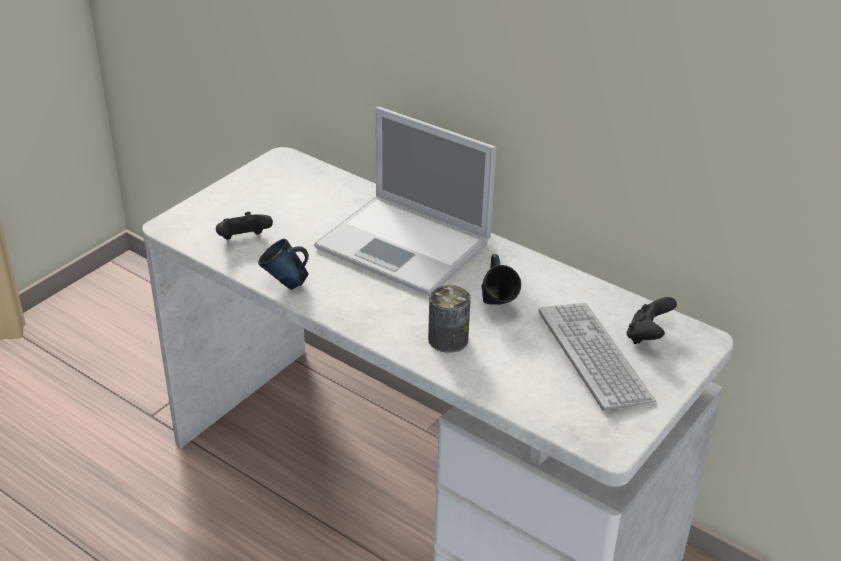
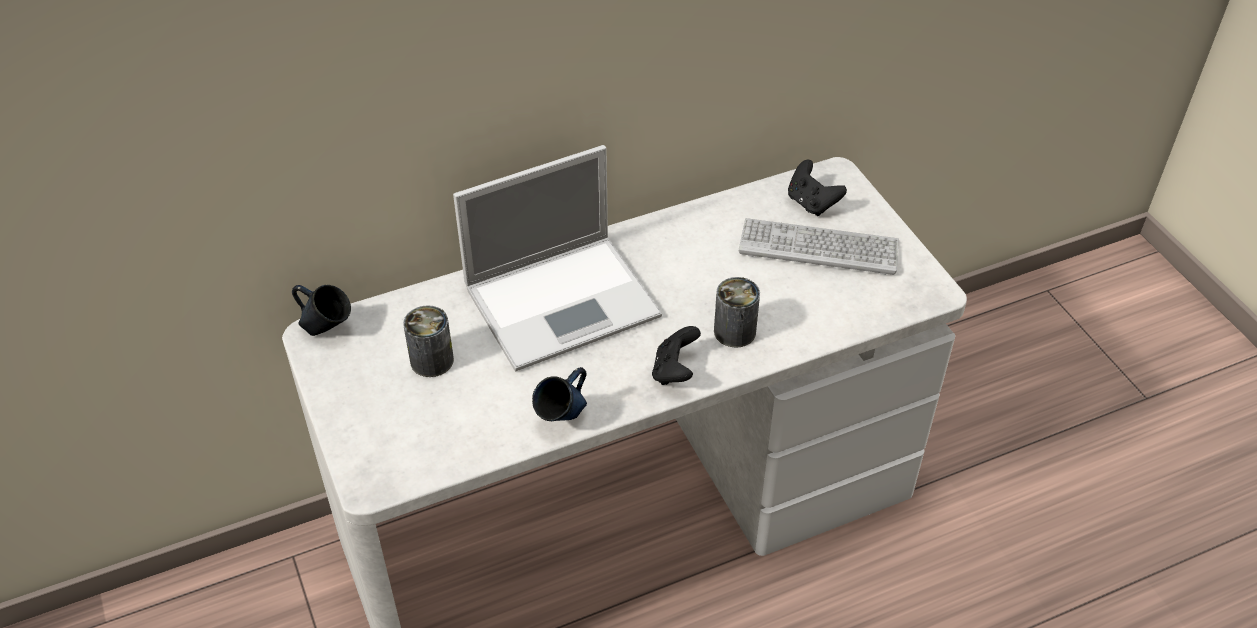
camera: 60 degrees left, 10 degrees up
(244, 240) = (455, 426): black game controller -> black game controller (674, 371)
(297, 210) = (432, 360): none -> can
(496, 307) = (710, 278): blue mug -> blue mug (326, 330)

